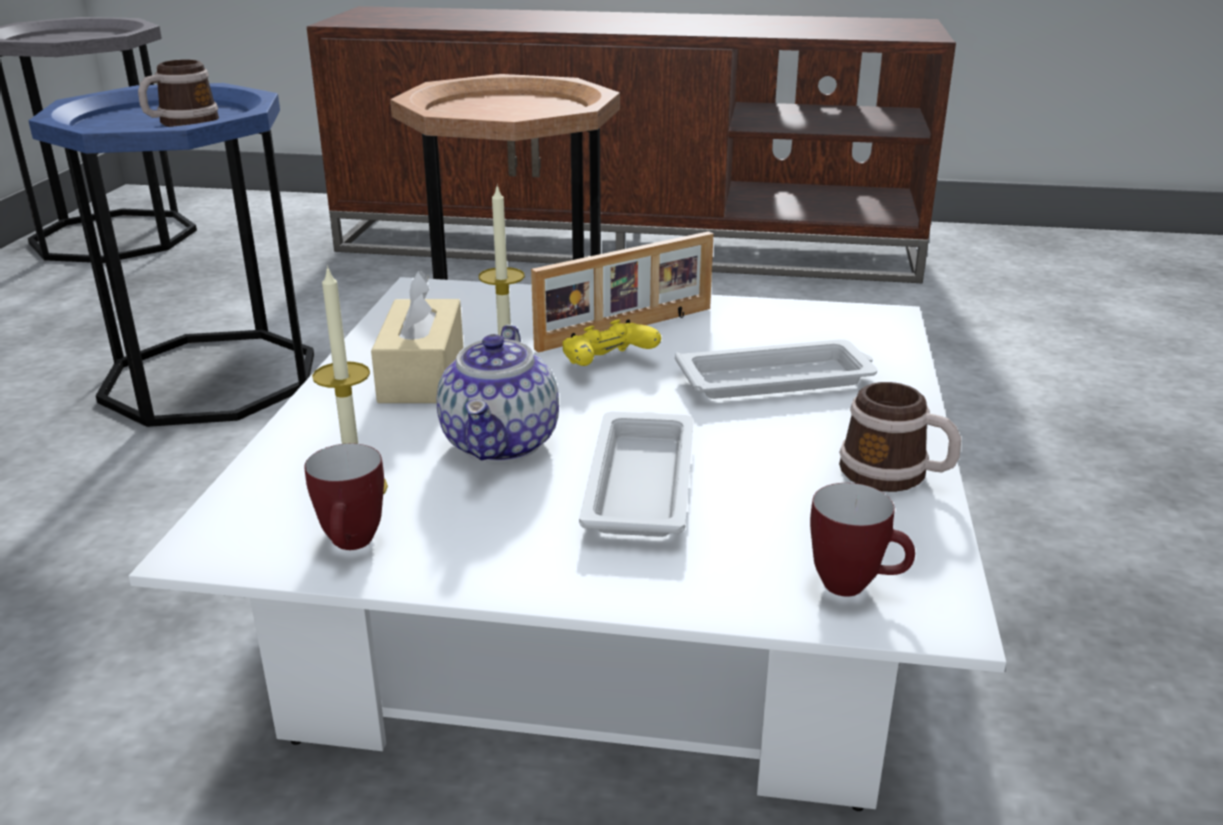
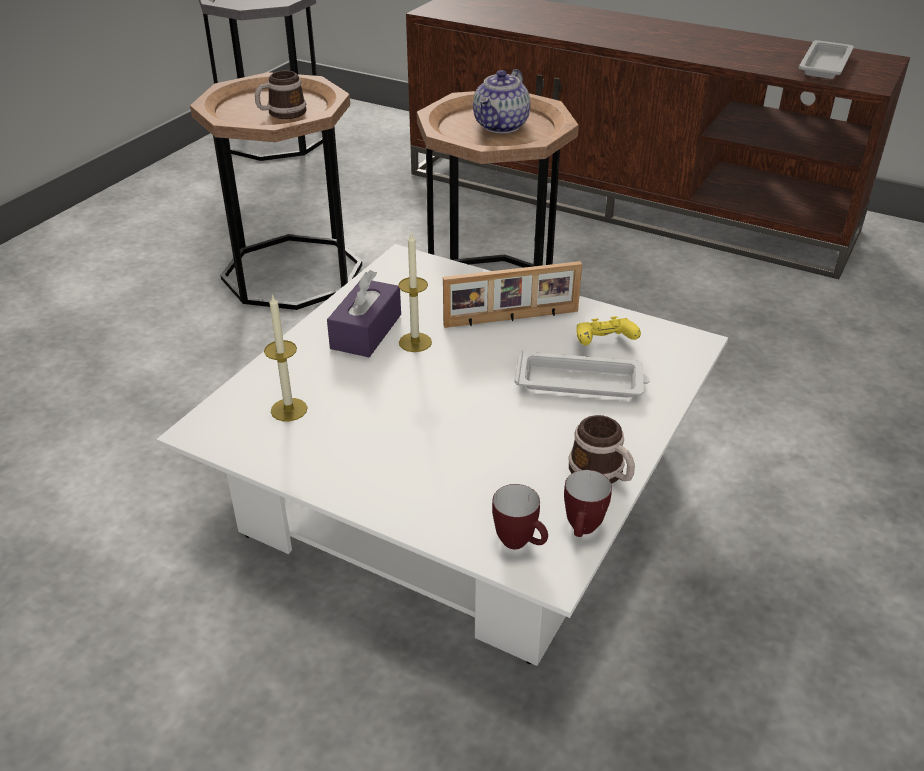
camera: 20 degrees right, 10 degrees up
(210, 377) = (292, 272): blue side table -> brown side table
(353, 546) = (269, 448): mug -> mug (583, 531)
(422, 374) = (366, 331): beige tissue box -> purple tissue box
(502, 444) = (383, 395): teapot -> teapot (501, 126)
(607, 365) = (481, 347): yellow game controller -> yellow game controller (604, 343)
(641, 482) = (446, 442): white tray -> white tray (825, 64)

